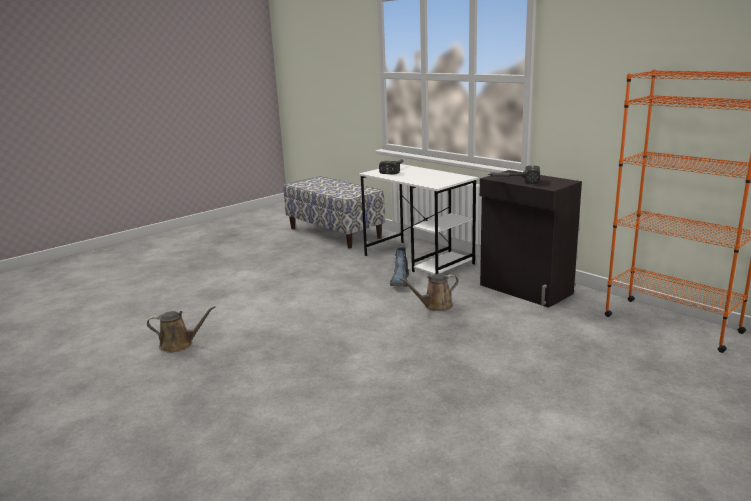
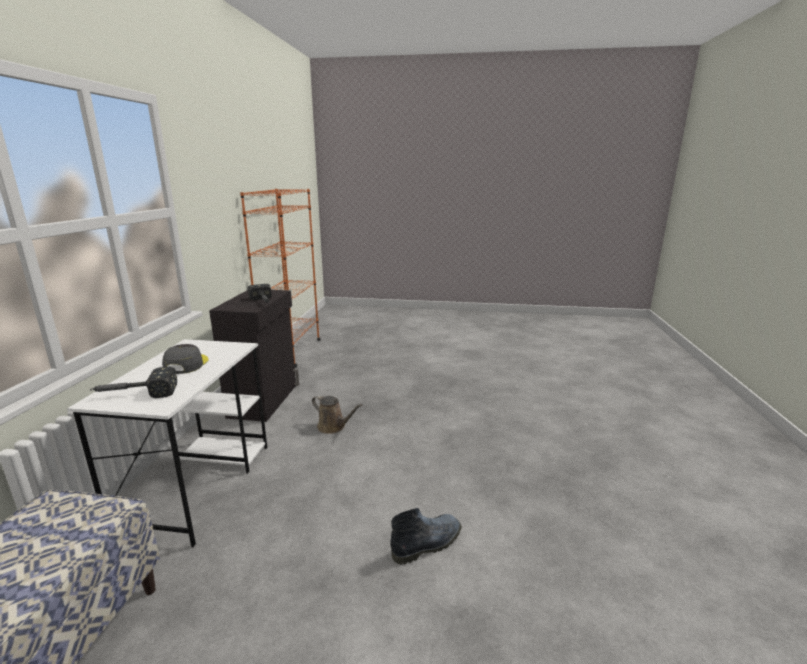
camera: 130 degrees left, 0 degrees up
(179, 344) = (584, 537): brown watering can -> none
(400, 281) = (287, 468): boot -> boot (427, 543)
(422, 176) = (186, 364): none -> grey cap

